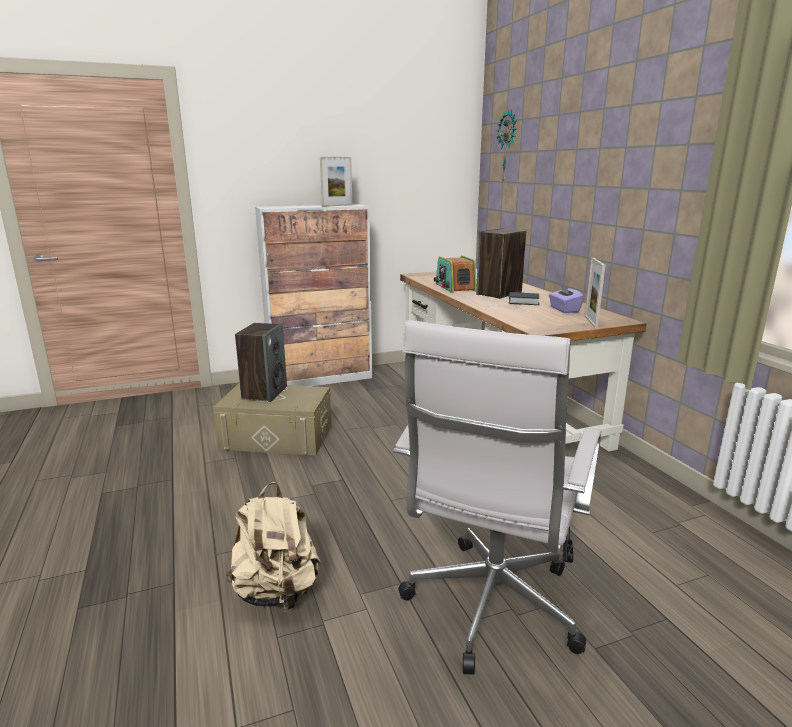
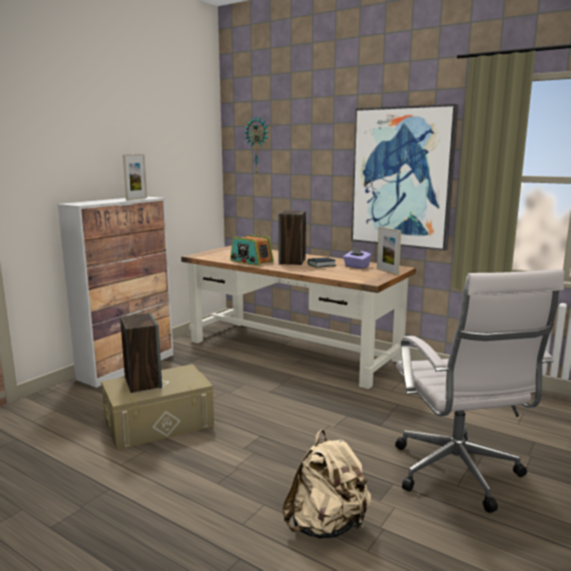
camera: 35 degrees left, 5 degrees down
(645, 188) = (402, 177): none -> picture

